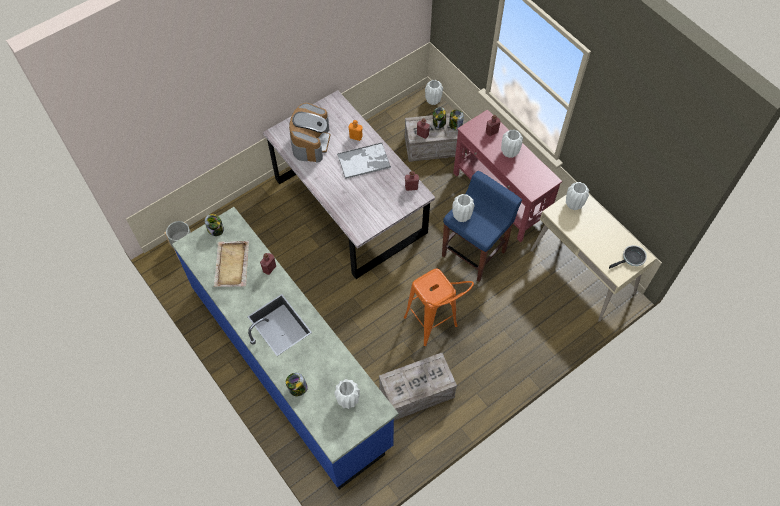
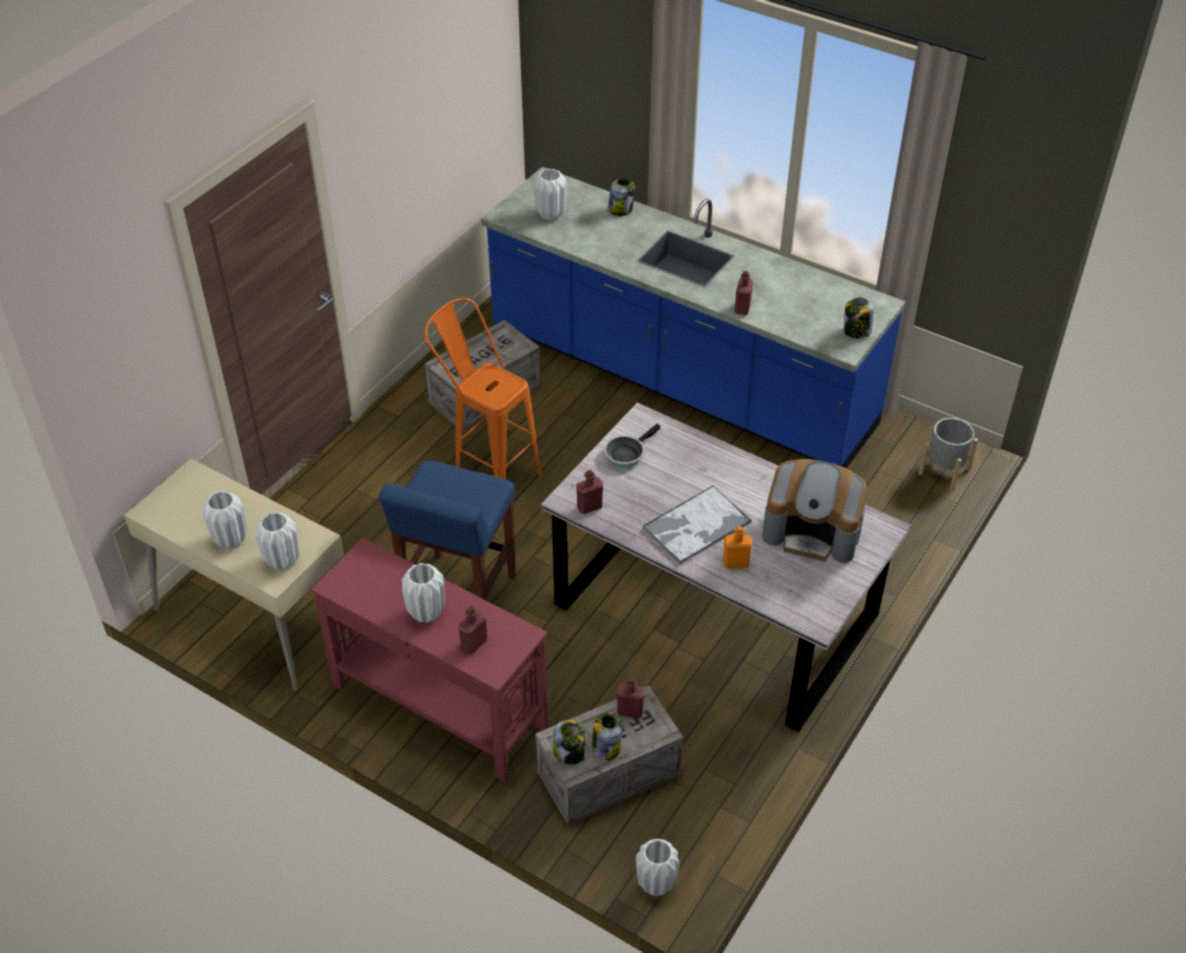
camera: 160 degrees right, 15 degrees down
(231, 265) = (799, 299): beige tray -> none
(310, 142) = (812, 531): coffee machine -> coffee machine turned 60 degrees counterclockwise
(461, 216) = (483, 489): white vase -> white vase (231, 540)
(631, 259) = (168, 502): frying pan -> frying pan (626, 453)

